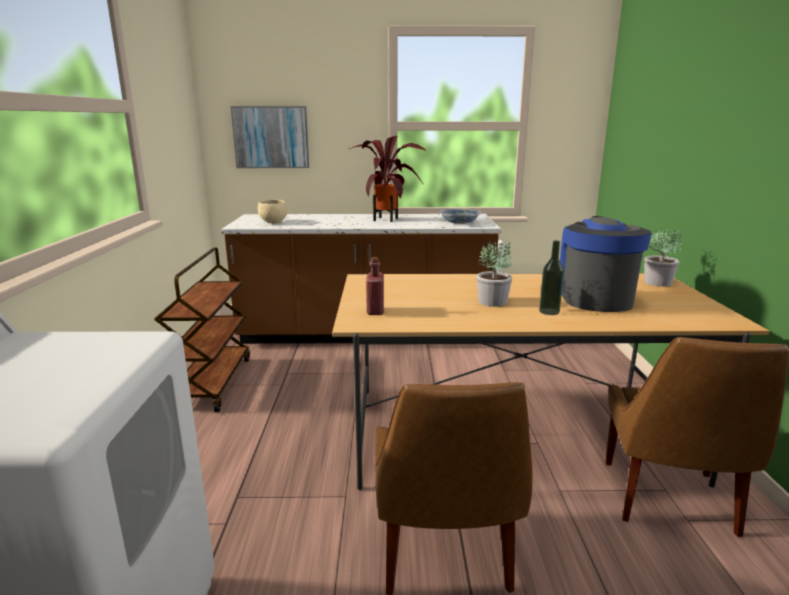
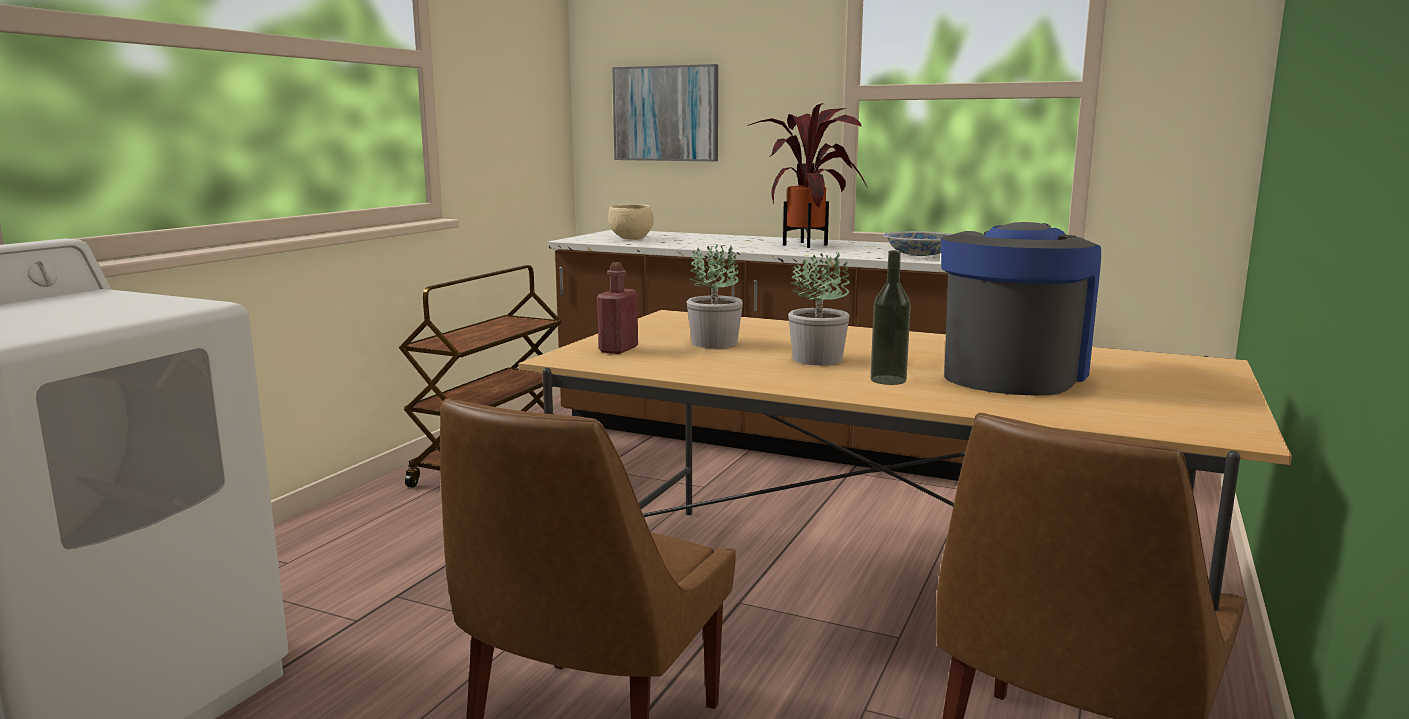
camera: 25 degrees right, 5 degrees down
(658, 282) = (1195, 370): potted plant -> potted plant (715, 343)

